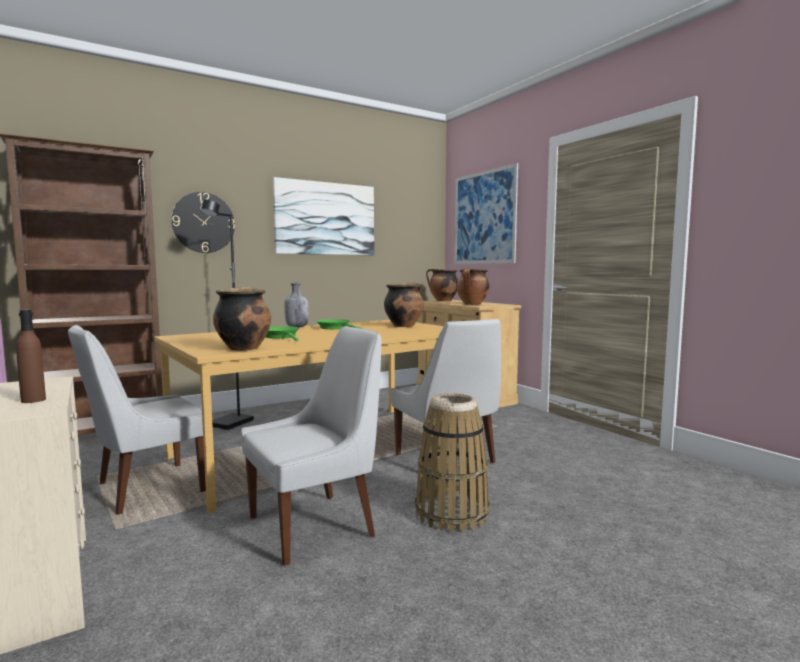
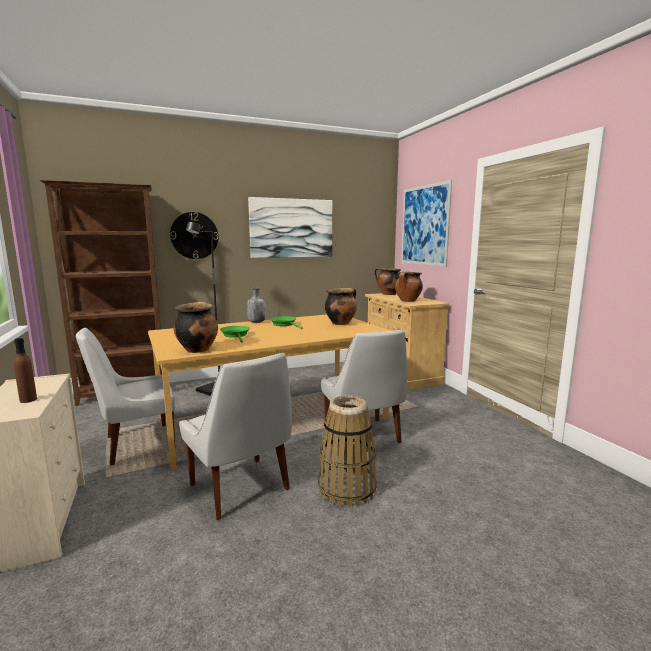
camera: 10 degrees right, 5 degrees up
(316, 525) = (241, 489): white chair -> white chair turned 75 degrees clockwise

